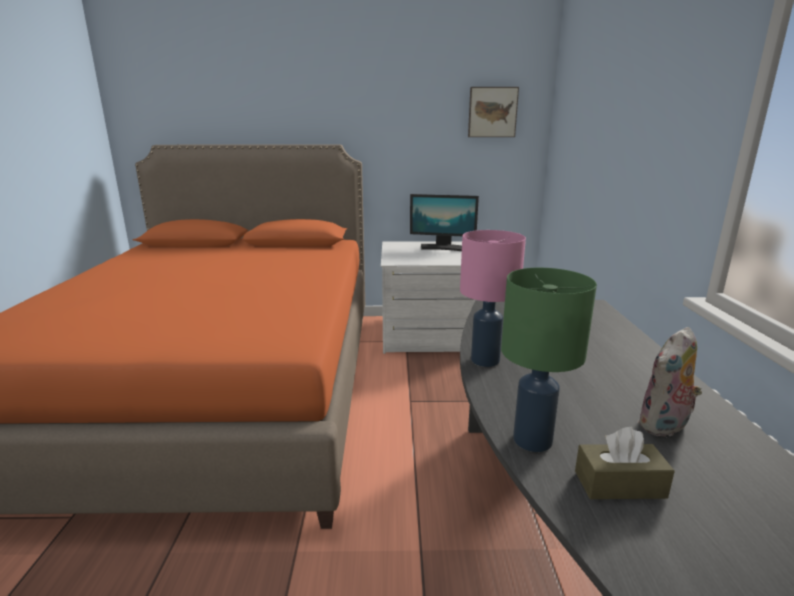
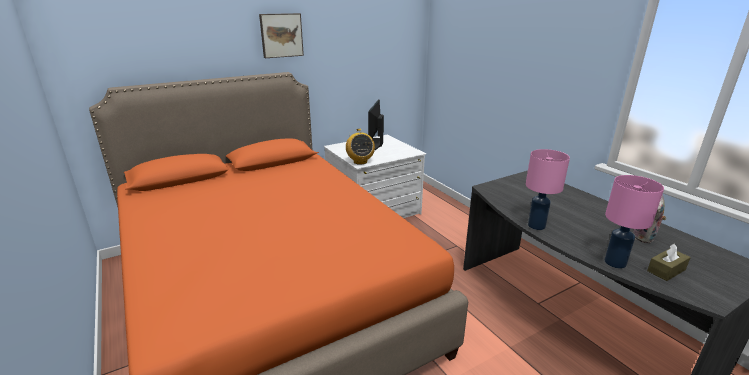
camera: 30 degrees left, 5 degrees up
(395, 260) = (360, 161): none -> radio
(442, 247) = (375, 144): monitor -> monitor turned 120 degrees clockwise
(492, 112) = (392, 38): picture -> picture (281, 35)
(533, 439) = (614, 262): green table lamp -> pink table lamp

